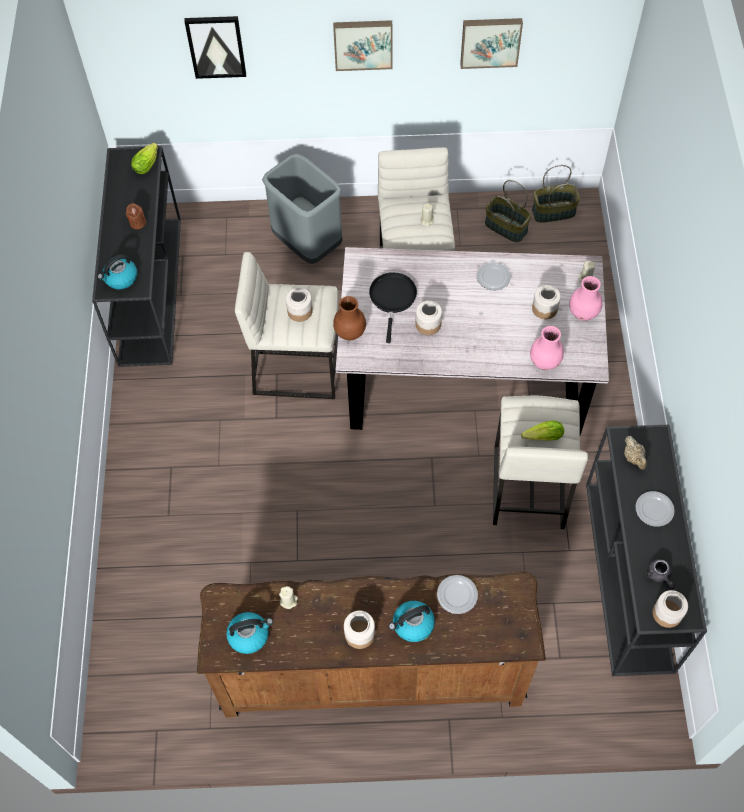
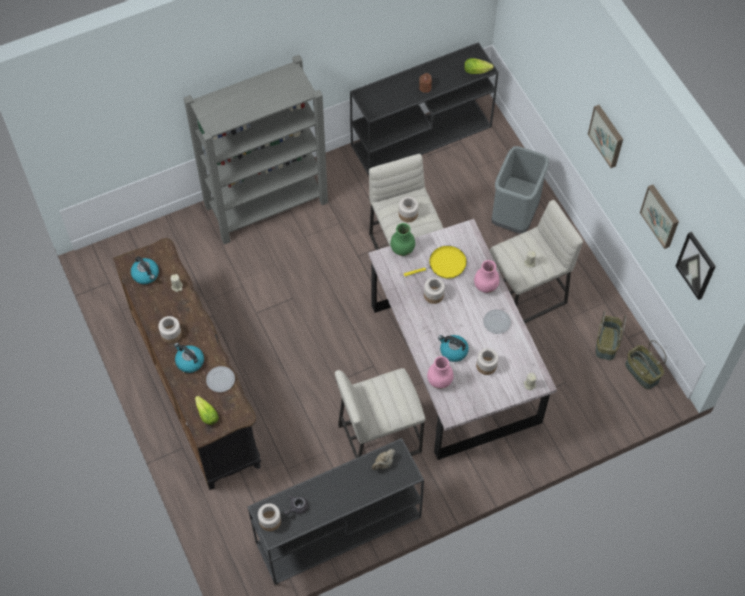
camera: 65 degrees right, 0 degrees up
(120, 278) = (375, 98): kettle -> kettle (453, 351)
(146, 491) = (266, 204): none -> grey bookcase
(216, 46) = (549, 49): picture -> picture (696, 265)
(350, 333) = (402, 249): brown vase -> green vase
(392, 298) = (444, 265): black frying pan -> yellow frying pan
(541, 437) = (379, 401): lettuce -> lettuce (206, 413)
(583, 312) = (496, 392): pink vase -> pink vase (486, 286)
(654, 509) = (347, 489): plate -> none

